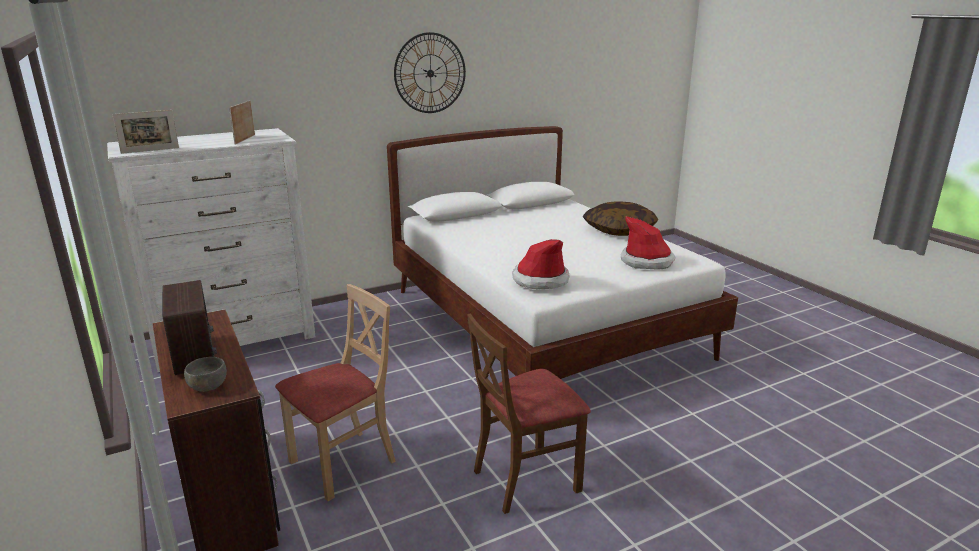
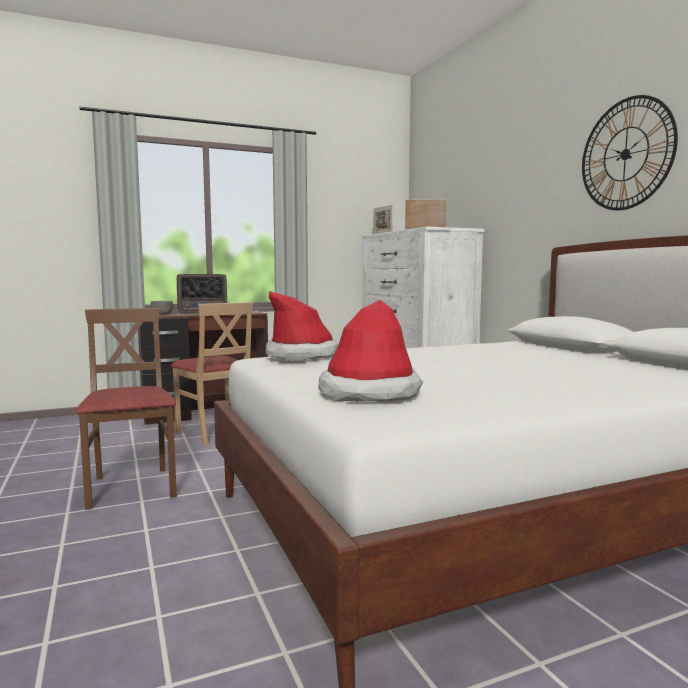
camera: 95 degrees right, 15 degrees down
(619, 230) = (568, 394): pillow -> none

